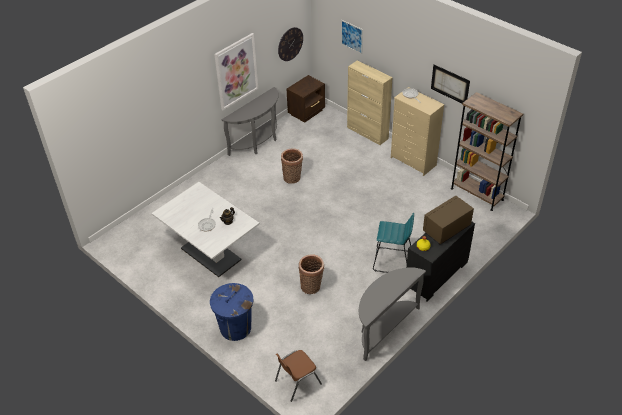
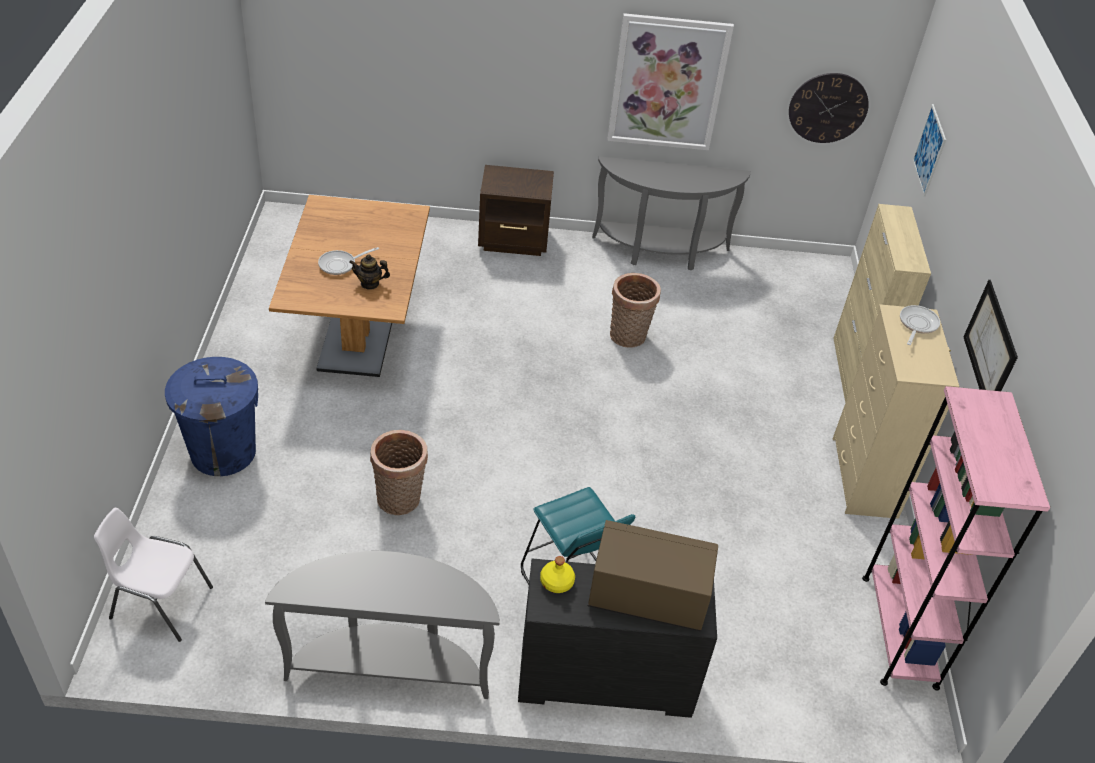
camera: 45 degrees right, 0 degrees up
(211, 254) = (358, 335): white dining table -> brown dining table
(297, 382) = (160, 602): brown chair -> white chair
(307, 112) = (803, 270): brown nightstand -> brown nightstand (514, 241)
(477, 194) = (899, 630): brown bookcase -> pink bookcase

